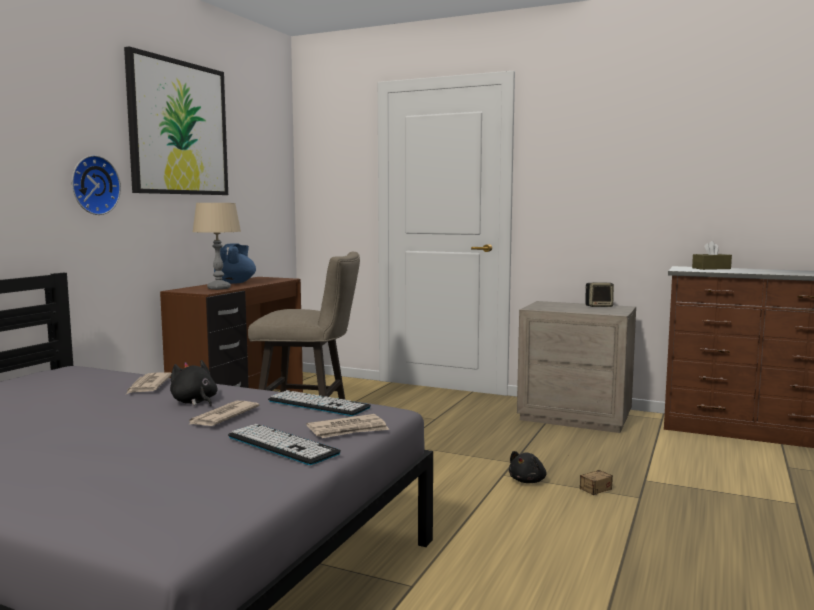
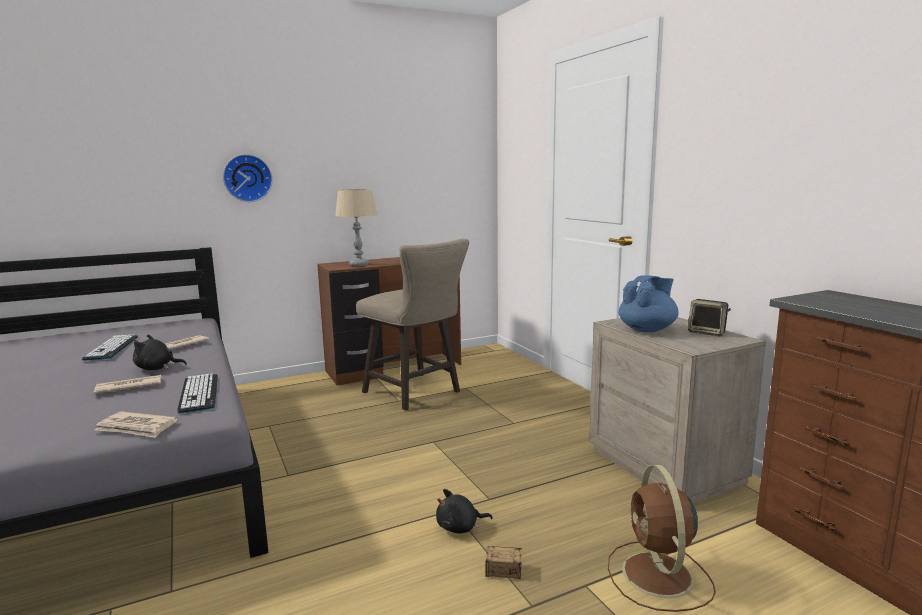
camera: 40 degrees right, 5 degrees up
(178, 128) = (341, 124): picture -> none
(194, 402) = (157, 368): black plush toy -> black plush toy turned 90 degrees counterclockwise
(235, 282) = (394, 259): blue teapot -> blue teapot (647, 330)
(282, 445) = (66, 427): keyboard -> keyboard (112, 348)
(667, 464) = (658, 577): none -> brown fan
(711, 268) = (869, 303): brown tissue box -> none

